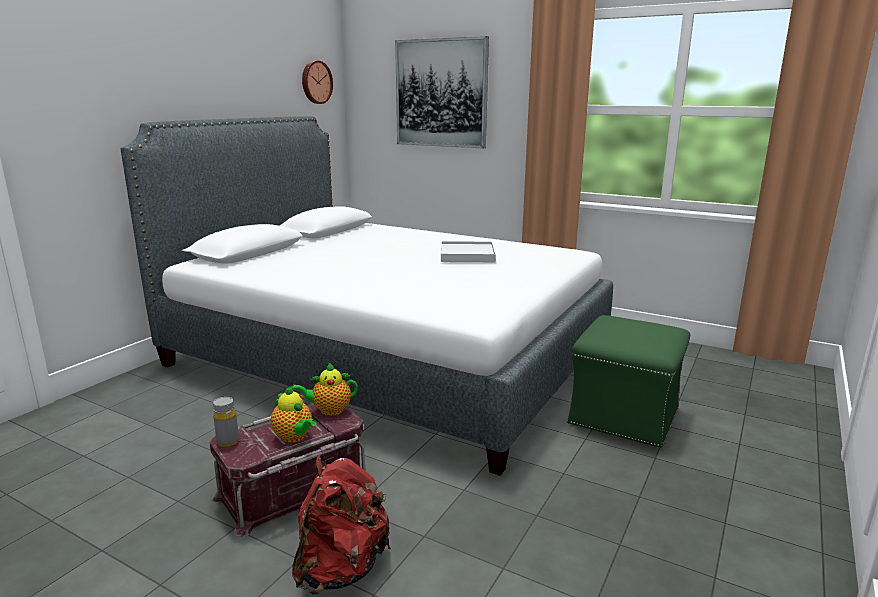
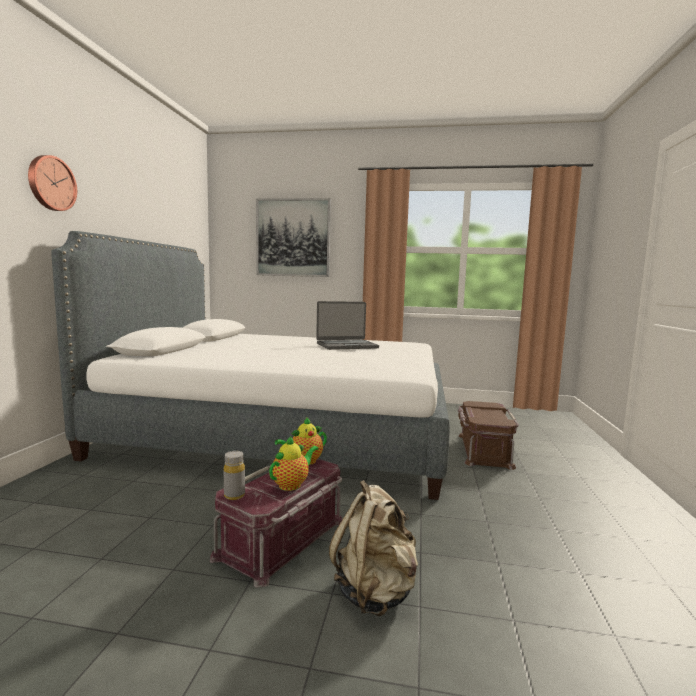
camera: 20 degrees left, 10 degrees down
(294, 437) = (292, 484): teapot -> teapot turned 75 degrees counterclockwise
(316, 82) = (192, 225): wall clock -> wall clock (51, 183)
(341, 568) = (375, 591): red backpack -> beige backpack
(467, 255) = (346, 346): white tray -> laptop
(624, 415) = (483, 450): green ottoman -> brown storage box

